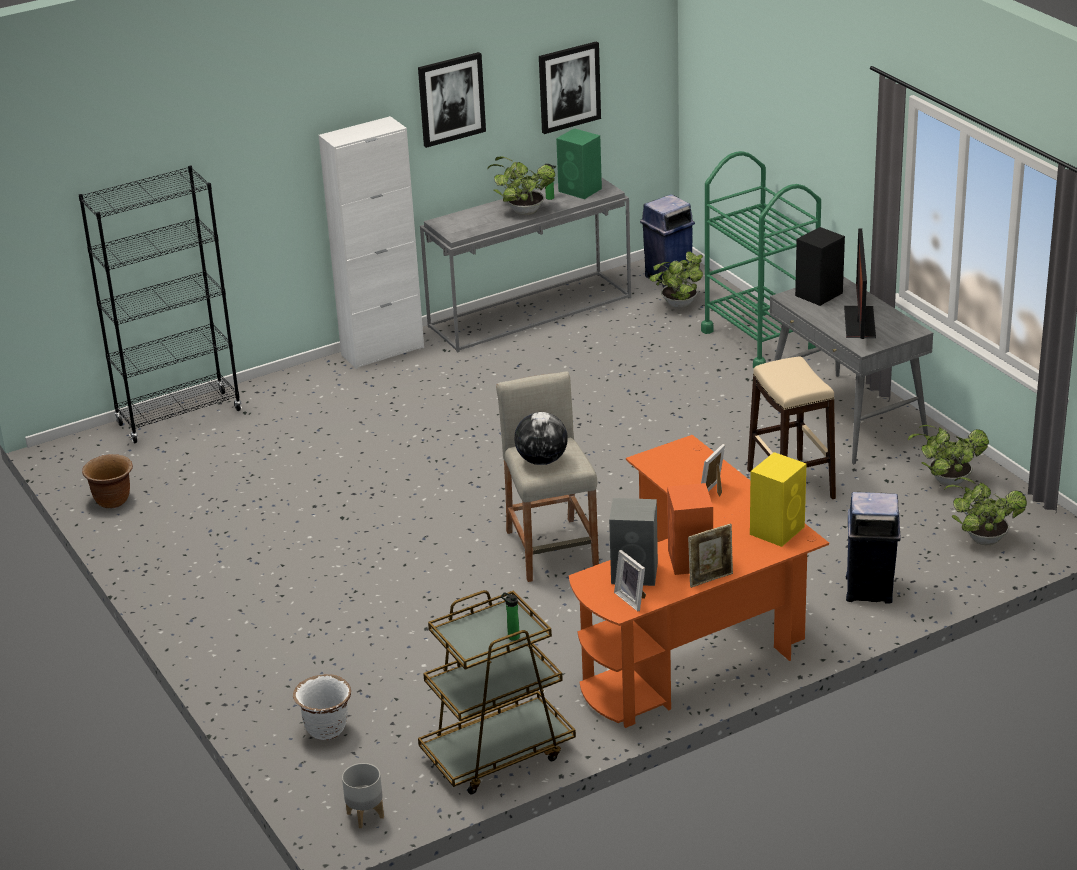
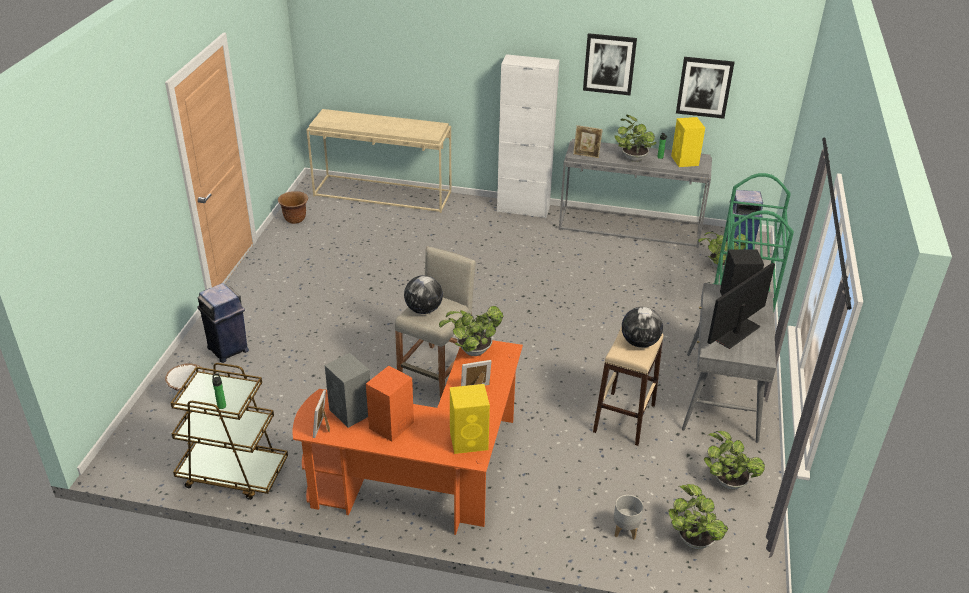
camera: 40 degrees right, 5 degrees up
(179, 417) = (383, 193): black bookcase -> beige console table
(365, 815) = (131, 460): grey planter -> grey planter (625, 530)
(581, 190) = (685, 161): green speaker -> yellow speaker
(656, 465) = (471, 351): none -> potted plant
(710, 579) = (382, 446): picture frame -> picture frame (586, 155)
(796, 373) = (639, 342): none -> globe
(870, 589) = (570, 523): blue trash can -> blue trash can (228, 350)

